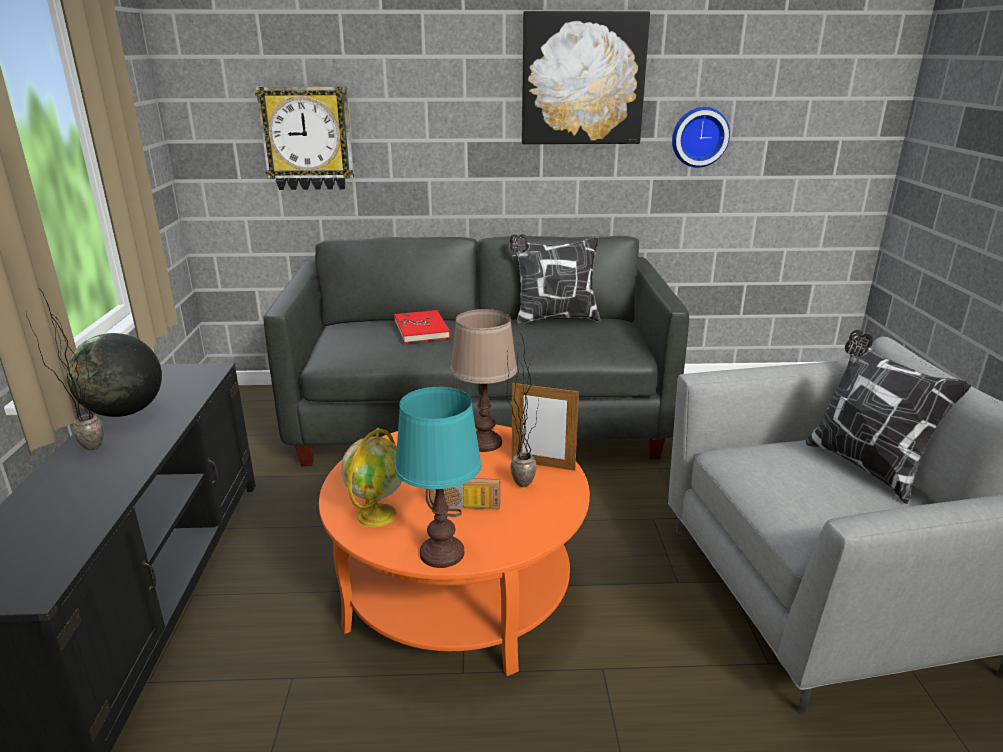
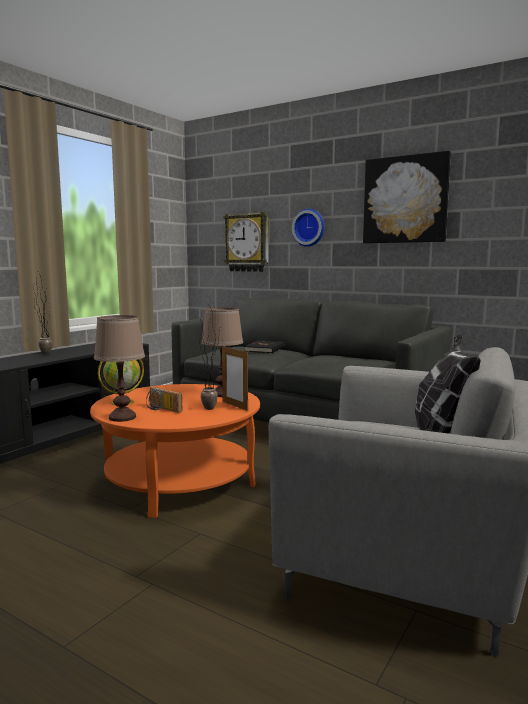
camera: 35 degrees right, 15 degrees down
(125, 412) = (77, 348): globe -> none
(422, 329) = (265, 349): red book -> black book
(441, 553) = (122, 417): turquoise table lamp -> brown table lamp
(554, 318) = (357, 356): pillow -> none
(699, 137) = (494, 236): wall clock -> wall clock (309, 227)

